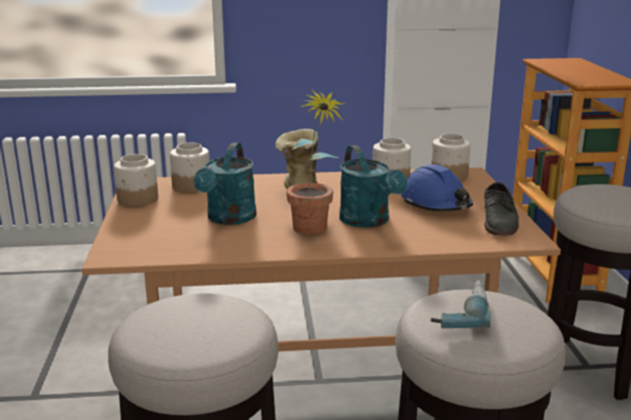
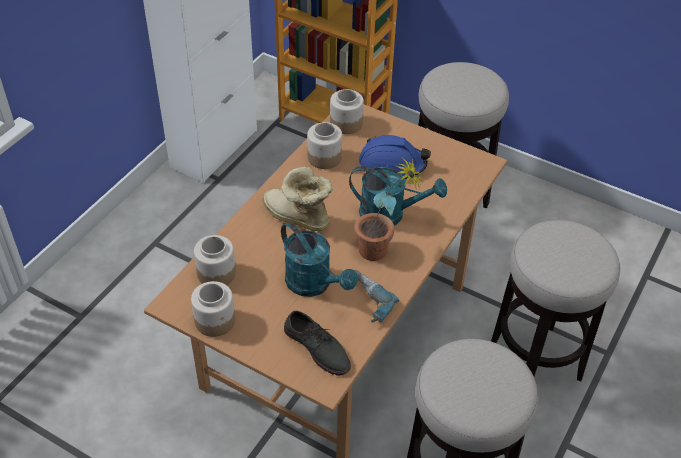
camera: 55 degrees left, 25 degrees up
(460, 312) = (556, 256): power drill -> power drill (366, 300)
(499, 220) = (446, 155): grey shoe -> grey shoe (317, 347)

